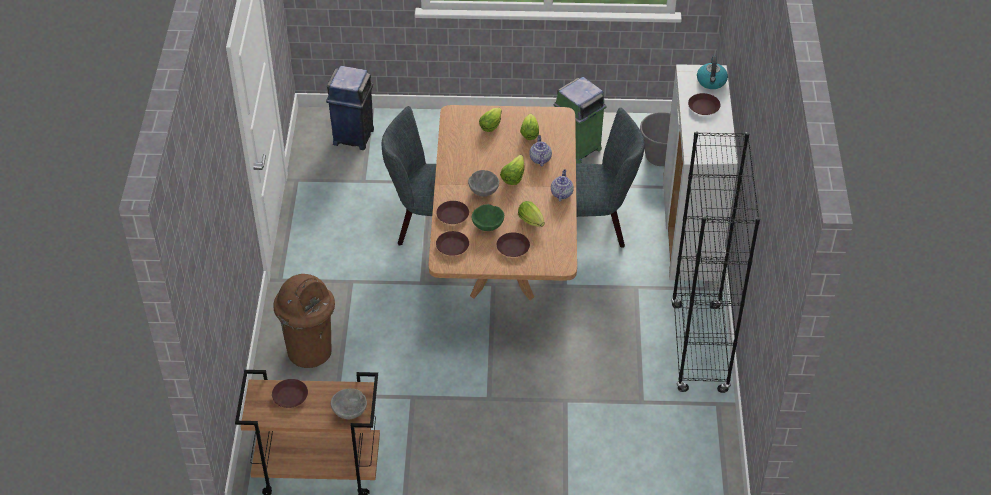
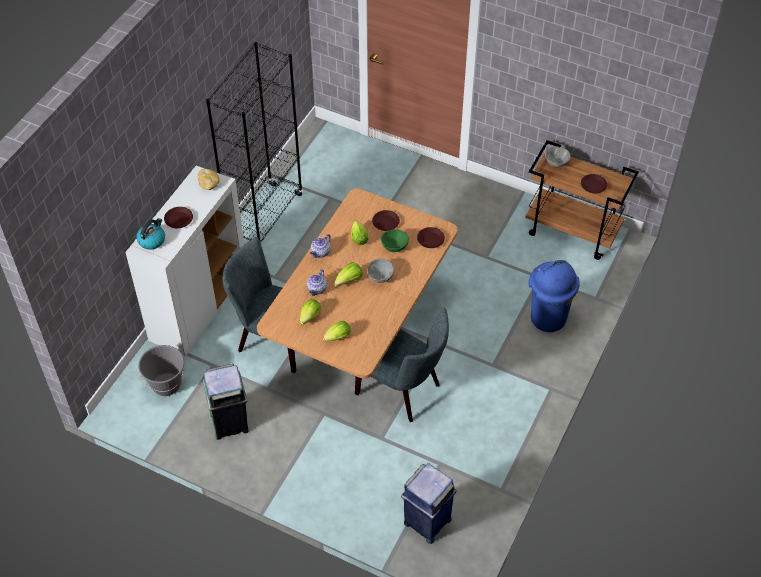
camera: 155 degrees left, 5 degrees up
(310, 350) = (547, 318): brown trash can -> blue trash can
(453, 215) = (416, 265): brown plate -> none
(706, 149) = (208, 183): none -> bread

